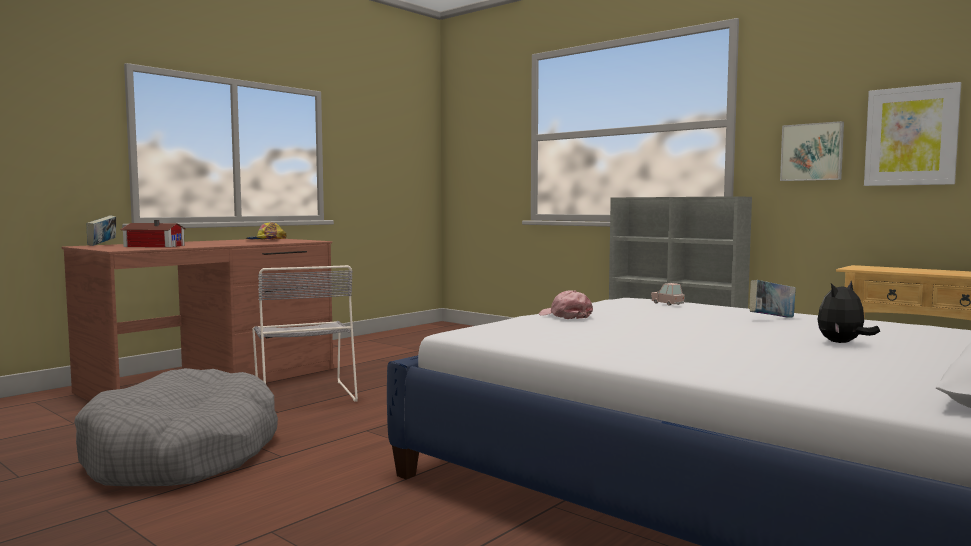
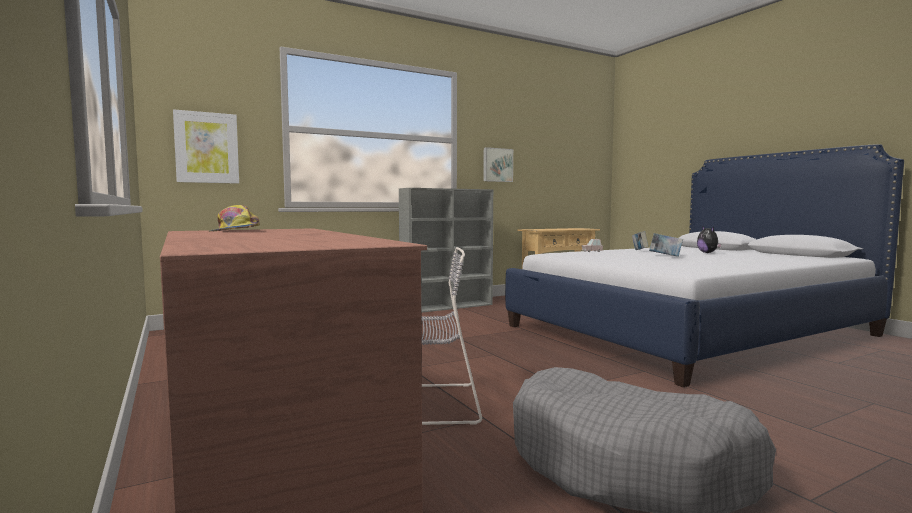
camera: 70 degrees left, 0 degrees up
(102, 245) = (184, 247): book -> book (665, 256)
(153, 246) = (308, 240): toy house -> none
(565, 316) = (626, 261): pink cap -> none
(911, 136) = (537, 161): picture -> picture (207, 147)

